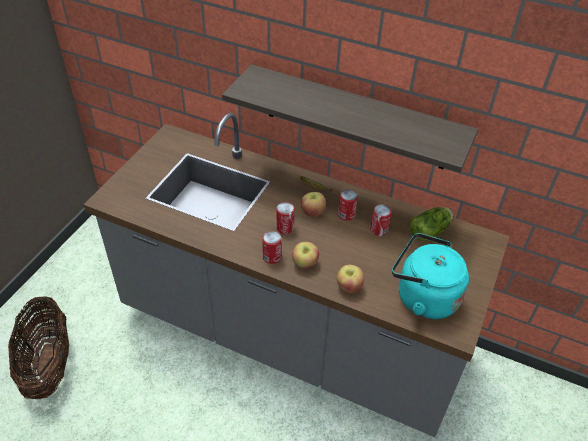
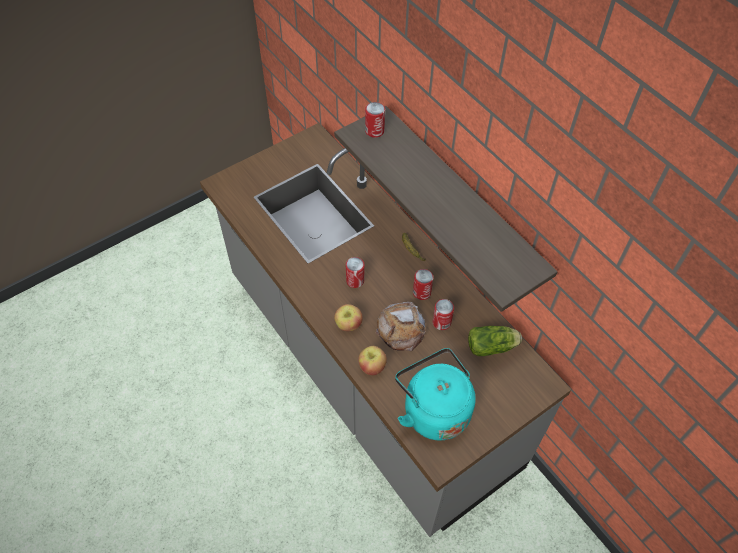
camera: 30 degrees right, 10 degrees up
(49, 365) = (153, 301): basket -> none
(271, 257) = (323, 305): can -> can (374, 131)
(312, 212) = (391, 275): apple -> none
(350, 248) = (401, 329): none -> bread

